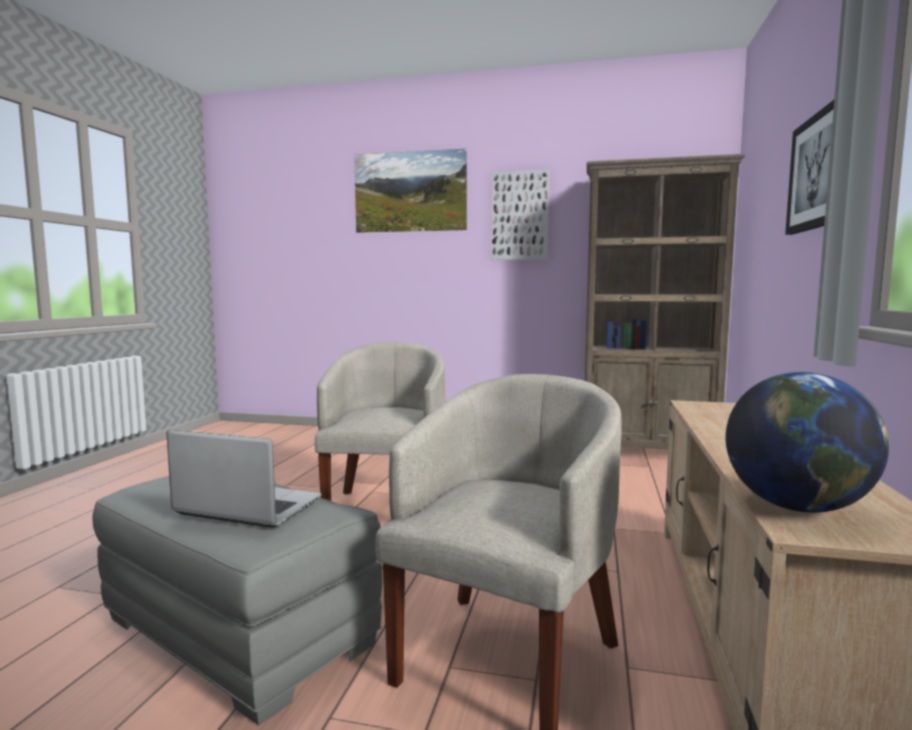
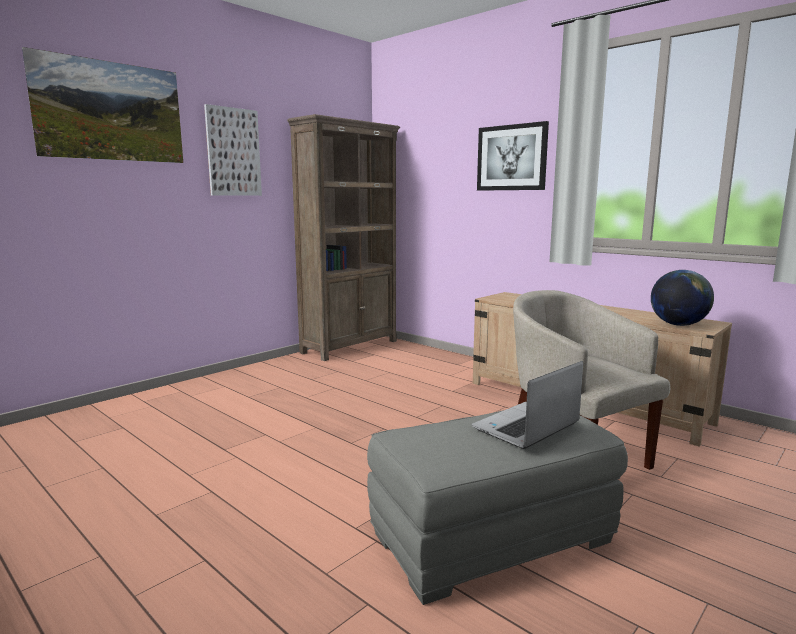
camera: 60 degrees left, 5 degrees up
(387, 508) = (329, 443): beige armchair -> none

